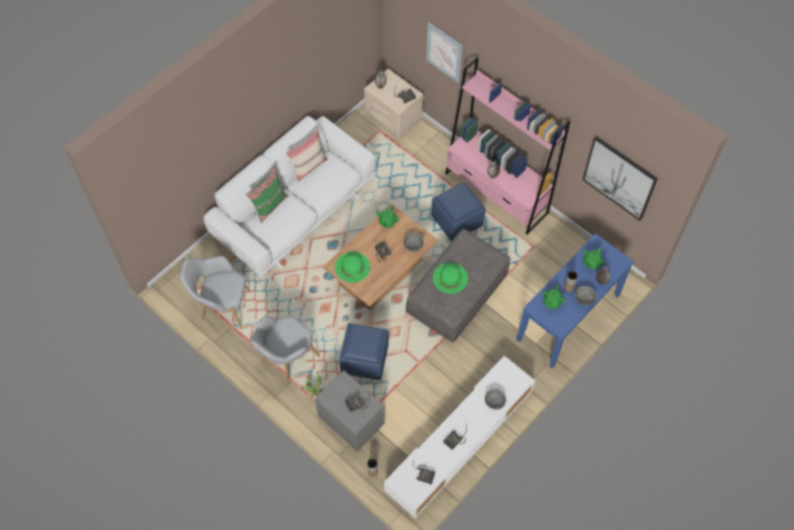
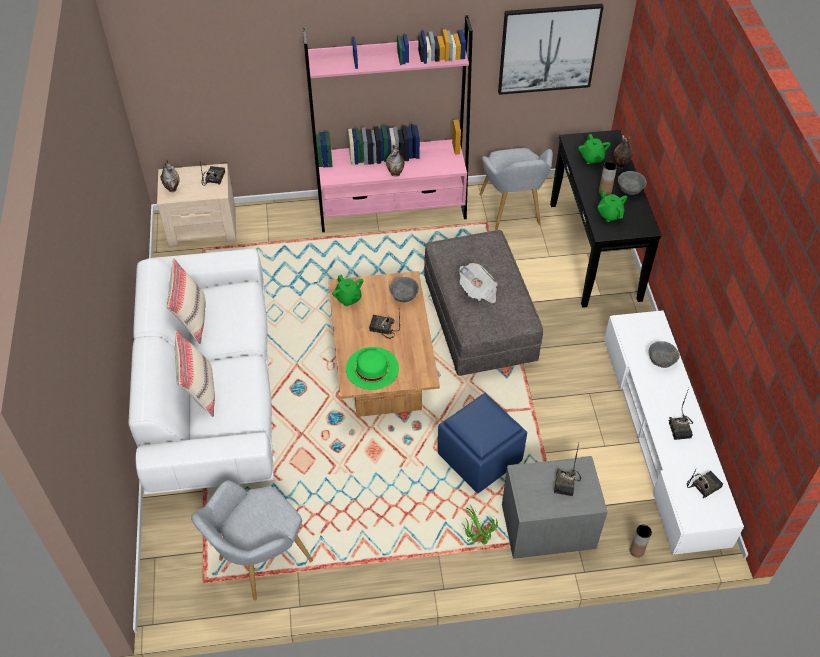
camera: 50 degrees left, 10 degrees down
(270, 205) = (200, 391): green pillow -> beige pillow
(286, 360) = (405, 540): grey armchair -> grey armchair (512, 212)
(444, 52) = (243, 69): picture -> none
(450, 278) = (478, 291): green hat -> newspaper
(457, 220) = (389, 260): blue ottoman -> none
(569, 317) = (595, 250): blue console table -> black console table

